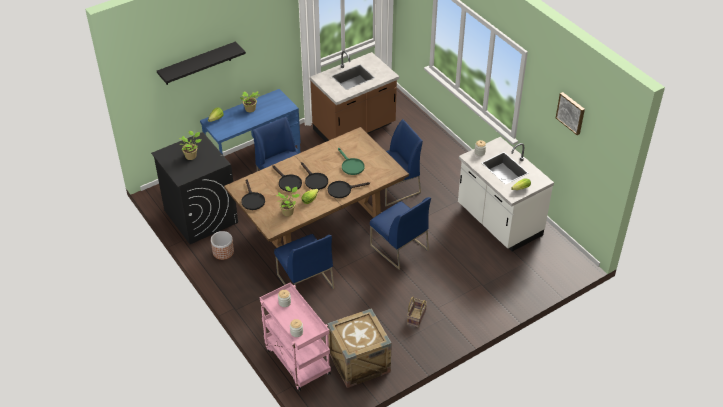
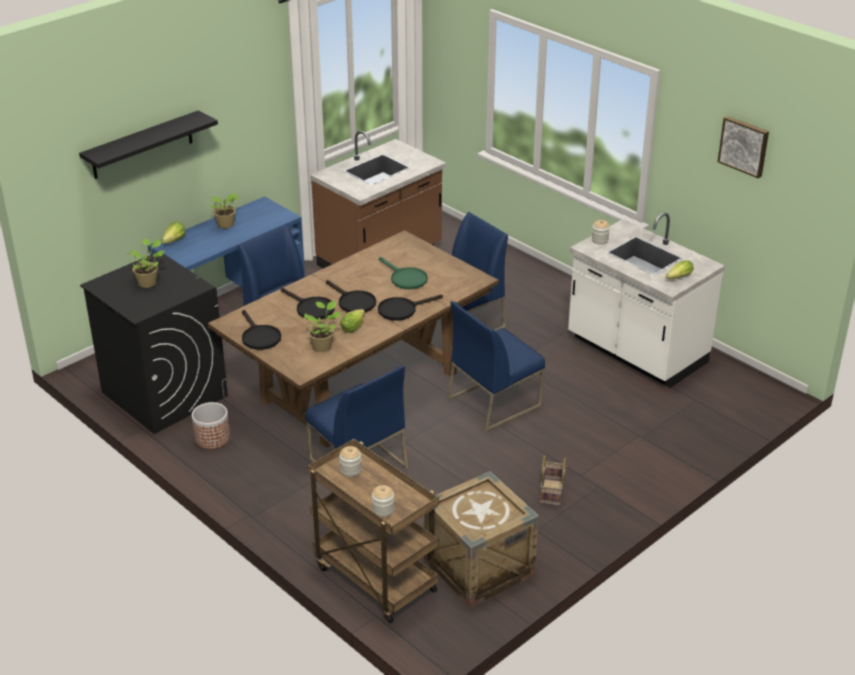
camera: 10 degrees left, 10 degrees down
(296, 361) = (373, 578): pink cart -> brown cart
(398, 248) = (494, 402): blue chair -> blue chair turned 105 degrees clockwise

